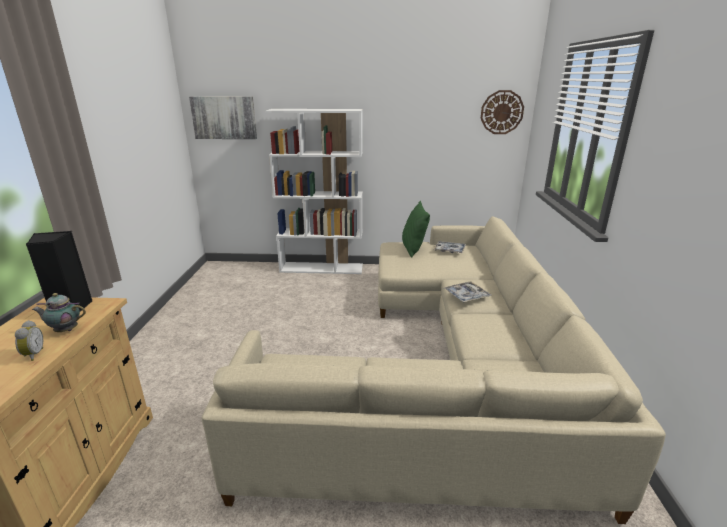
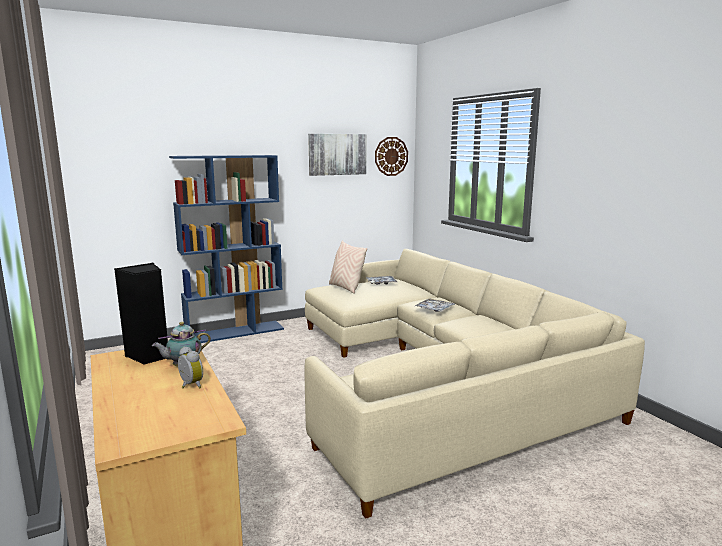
camera: 30 degrees left, 10 degrees down
(224, 117) = (107, 167): picture -> picture (337, 154)
(322, 268) = (235, 332): white bookcase -> blue bookcase
(413, 249) = (346, 288): green pillow -> beige pillow

